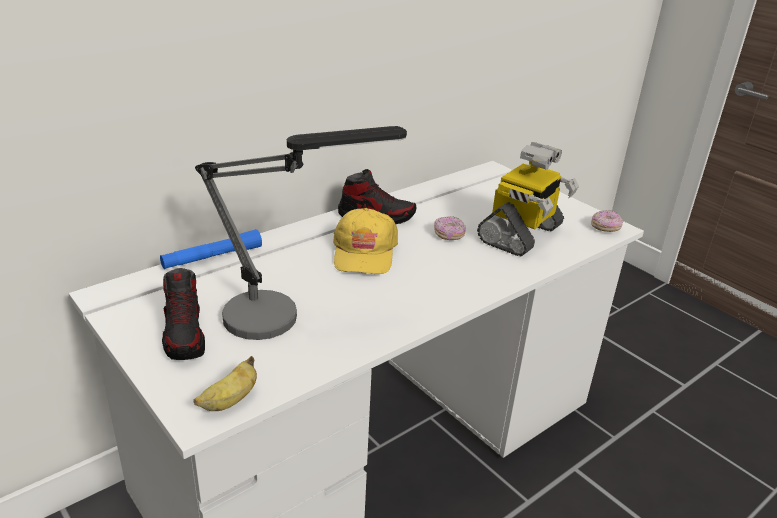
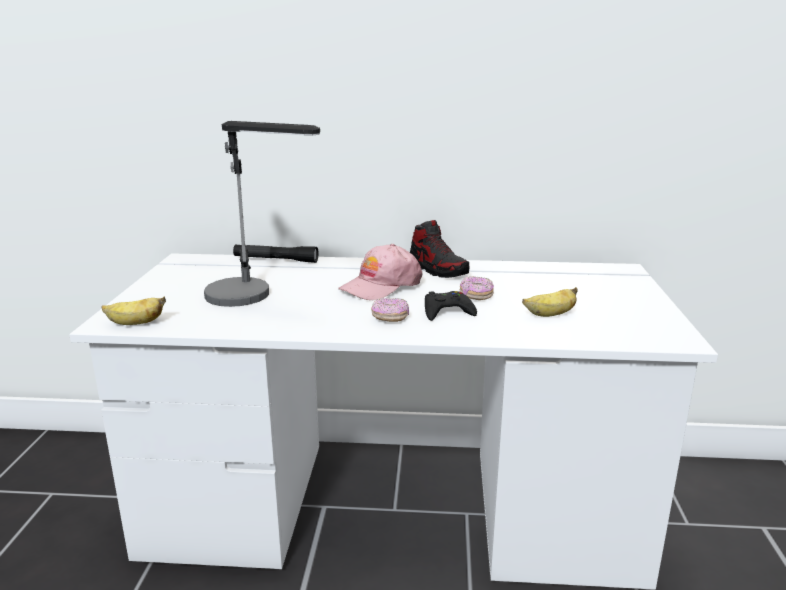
camera: 45 degrees right, 10 degrees down
(185, 334) = (181, 288): shoe -> none
(212, 257) = (275, 260): blue flashlight -> black flashlight
(364, 252) = (381, 285): yellow cap -> pink cap
(457, 260) = (447, 311): none -> black game controller
(521, 235) = (550, 315): toy robot -> banana
(605, 228) = (666, 337): donut -> donut (390, 318)

